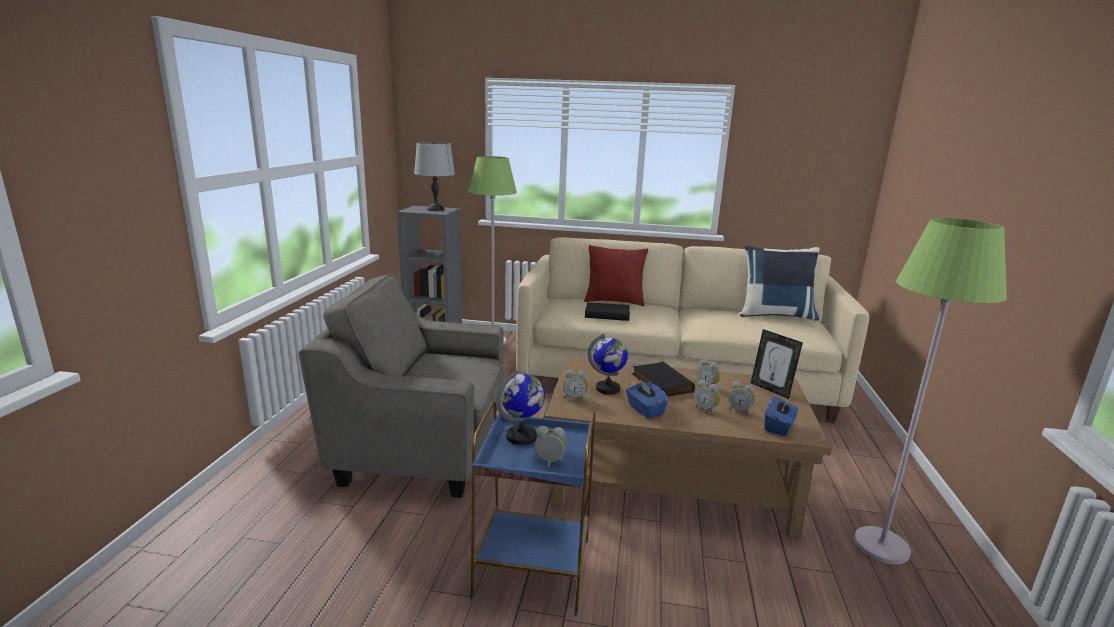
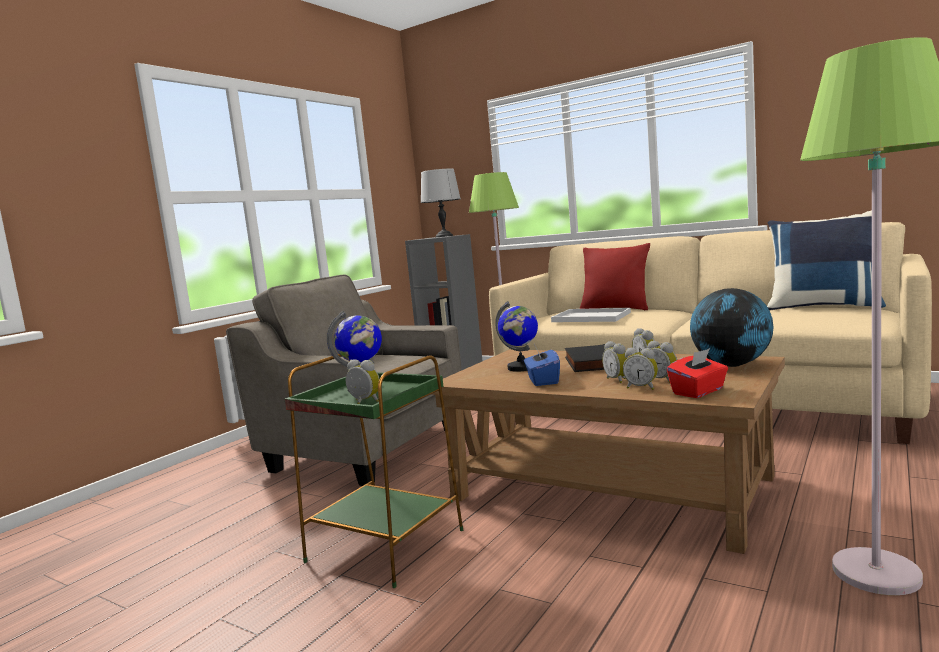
camera: 25 degrees right, 10 degrees down
(532, 568) = (385, 545): blue side table -> green side table
(575, 397) = (476, 374): alarm clock -> alarm clock (642, 388)
(607, 314) = (593, 317): black book -> white tray
(771, 389) = (732, 365): picture frame -> globe
(779, 427) = (699, 392): blue tissue box -> red tissue box

